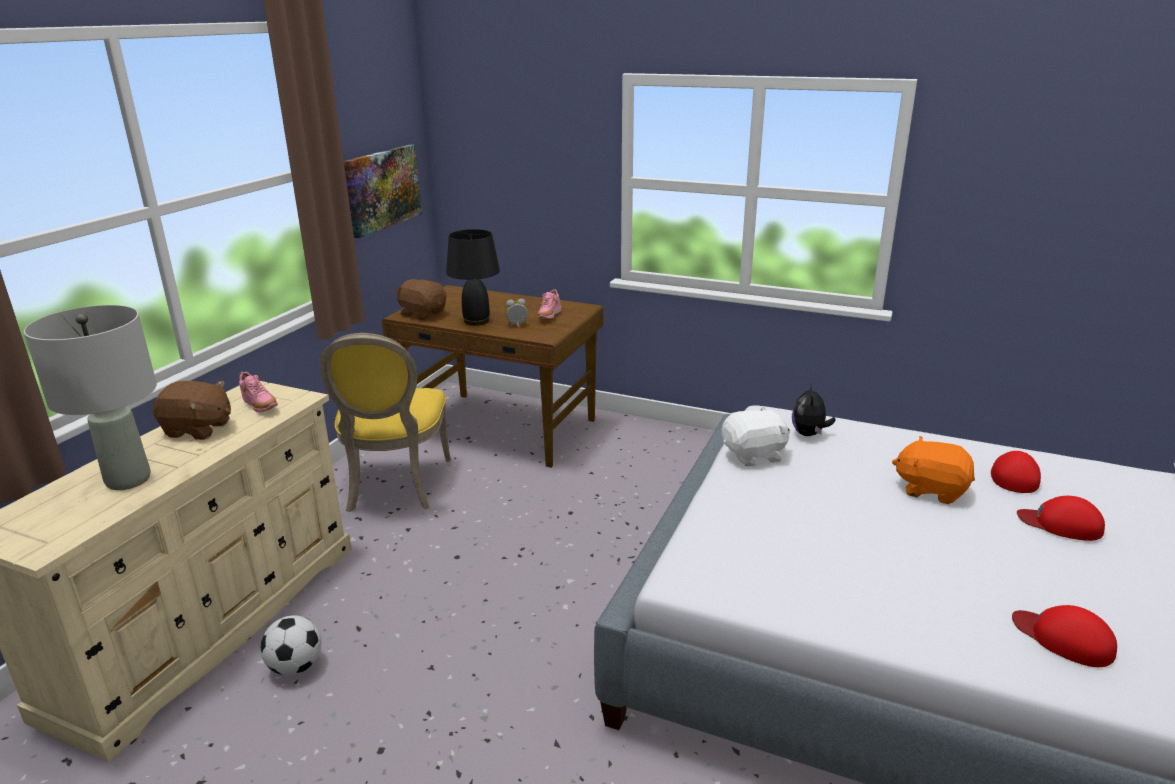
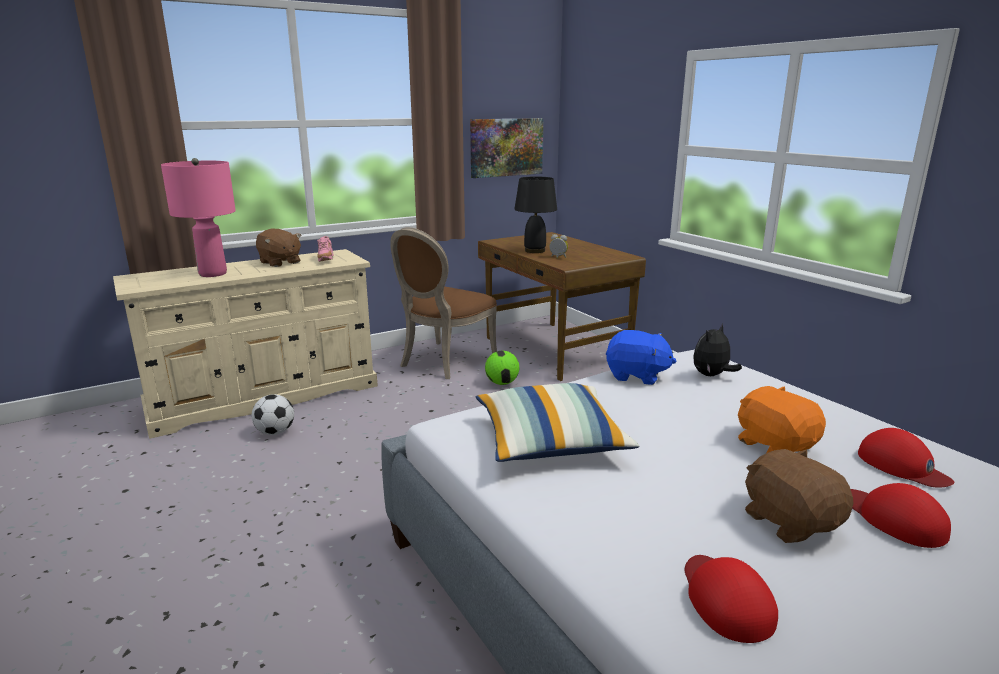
camera: 35 degrees right, 5 degrees down
(128, 479) = (213, 273): grey table lamp -> pink table lamp
(395, 487) = (443, 362): yellow chair -> brown chair
(422, 314) = (507, 242): brown plush toy -> brown plush toy (790, 521)
(494, 491) = (502, 383): none -> football
(549, 317) = (590, 257): pink shoe -> none
(754, 455) = (636, 376): white plush toy -> blue plush toy
(787, 558) = (550, 442): none -> pillow
(1014, 476) = (902, 466): red cap -> red cap turned 90 degrees clockwise

